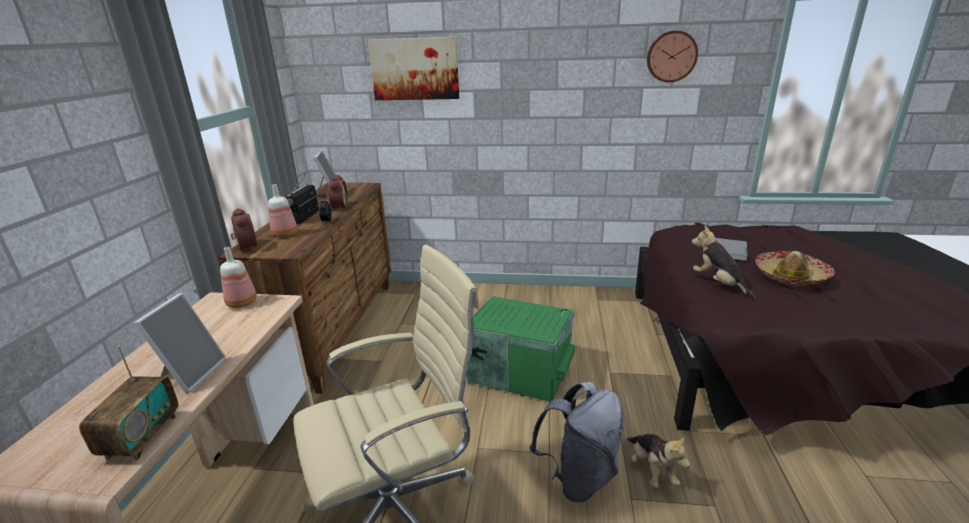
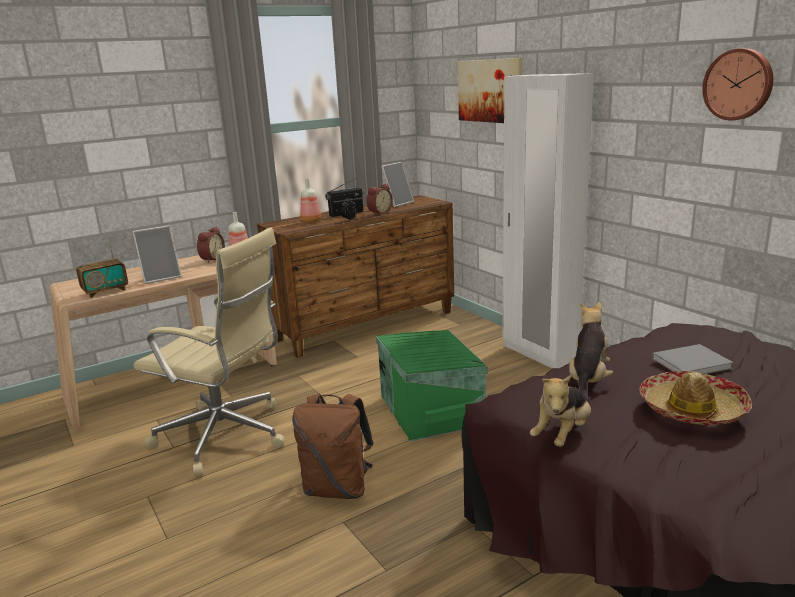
camera: 50 degrees right, 5 degrees down
(245, 247) = (278, 222): alarm clock -> alarm clock (211, 259)
(508, 291) = (538, 354): none -> white wardrobe
(579, 477) = (337, 488): grey backpack -> brown backpack
(652, 470) = (390, 521): plush toy -> plush toy (562, 434)

